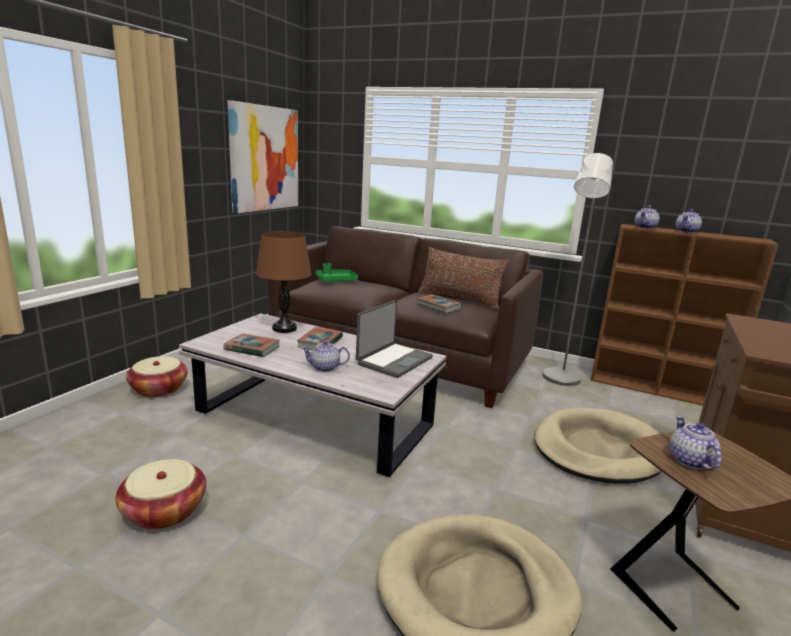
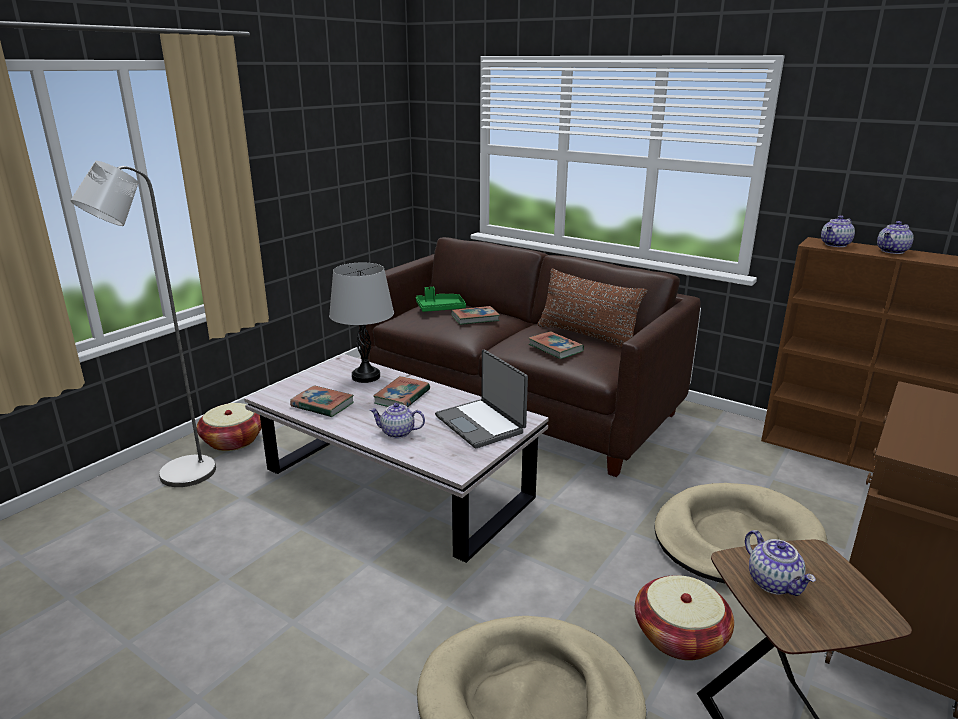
camera: 10 degrees right, 5 degrees up
(164, 511) = (218, 588): basket -> basket (679, 636)
(264, 158) = (357, 155): picture -> none
(284, 328) = (366, 376): brown table lamp -> grey table lamp
(367, 287) = (475, 318): none -> book
(393, 360) = (481, 424): laptop -> laptop turned 105 degrees clockwise
(560, 380) = (719, 440): grey floor lamp -> grey floor lamp (178, 477)
(689, 460) = (774, 583): teapot -> teapot turned 150 degrees clockwise

